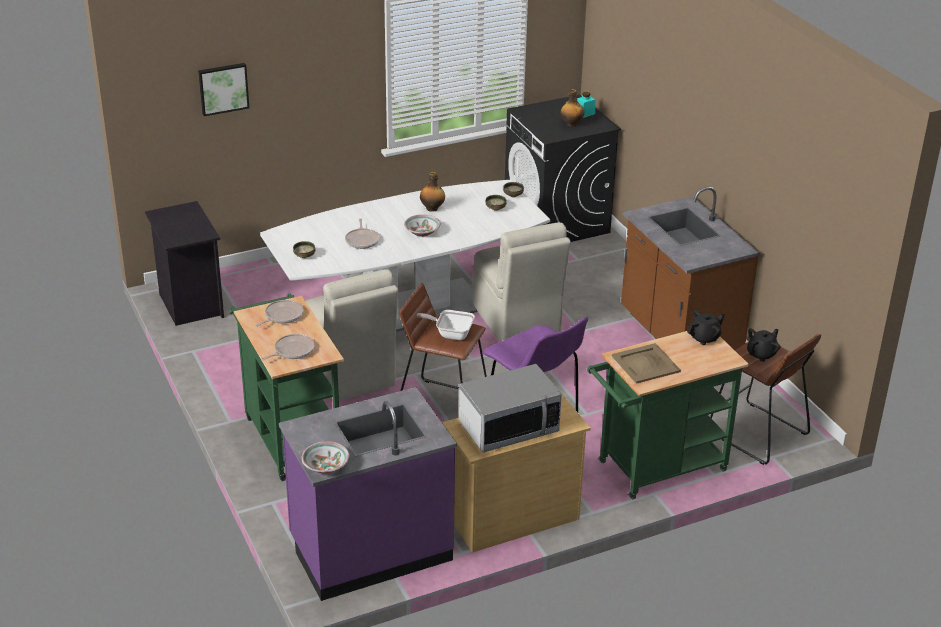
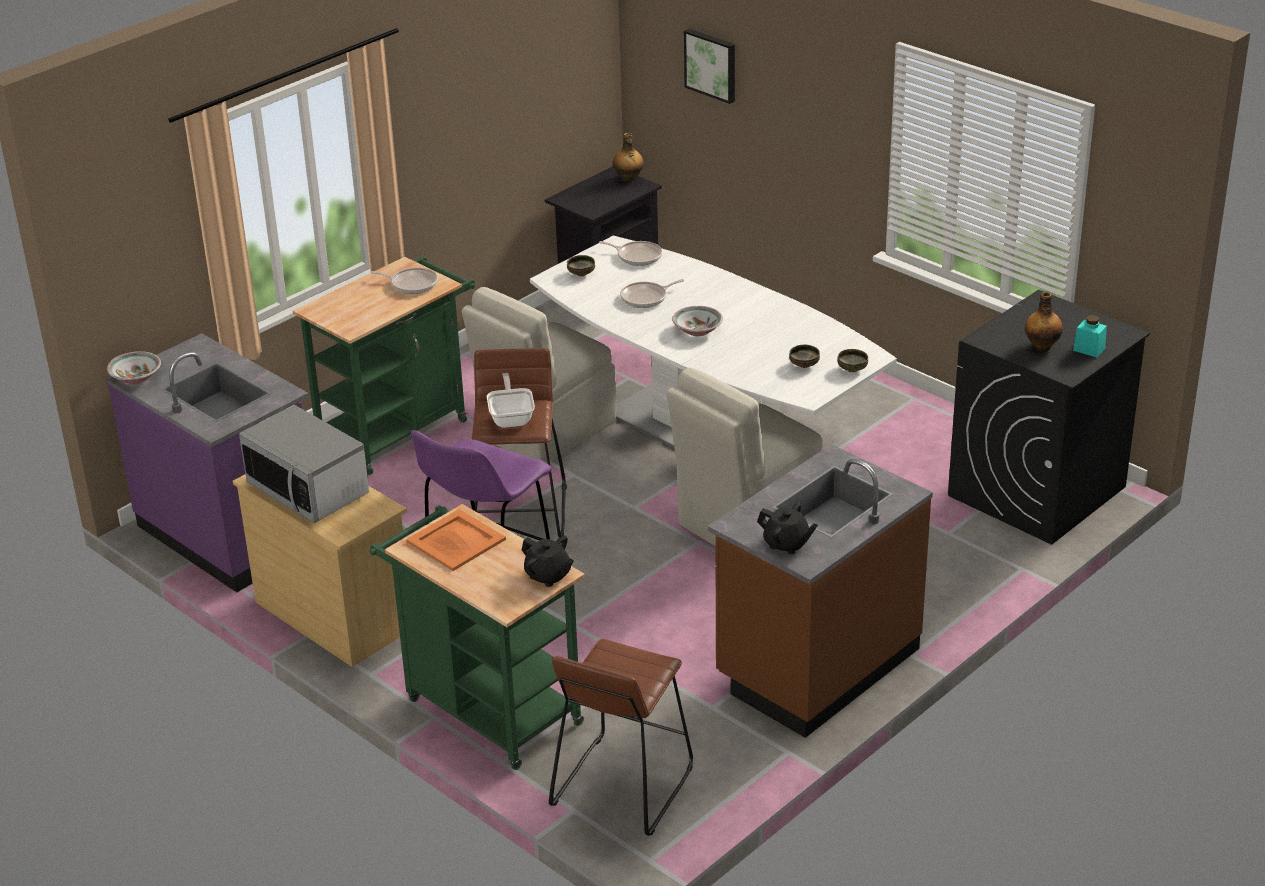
camera: 70 degrees right, 0 degrees up
(292, 351) = (346, 308): frying pan -> frying pan (637, 256)
(432, 208) = (763, 323): bottle -> bottle (628, 179)
(646, 363) = (457, 540): beige tray -> orange tray
(761, 354) = (624, 668): black teapot -> black teapot (786, 544)

